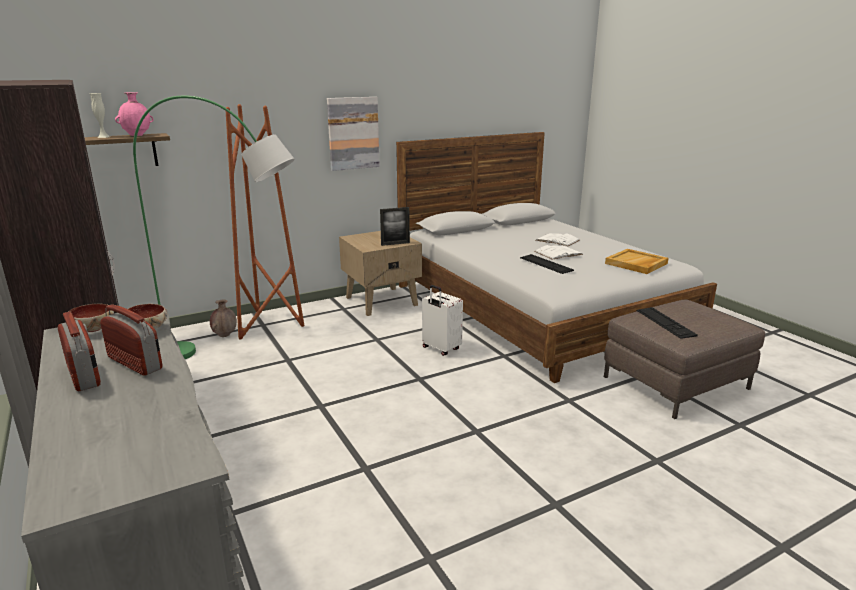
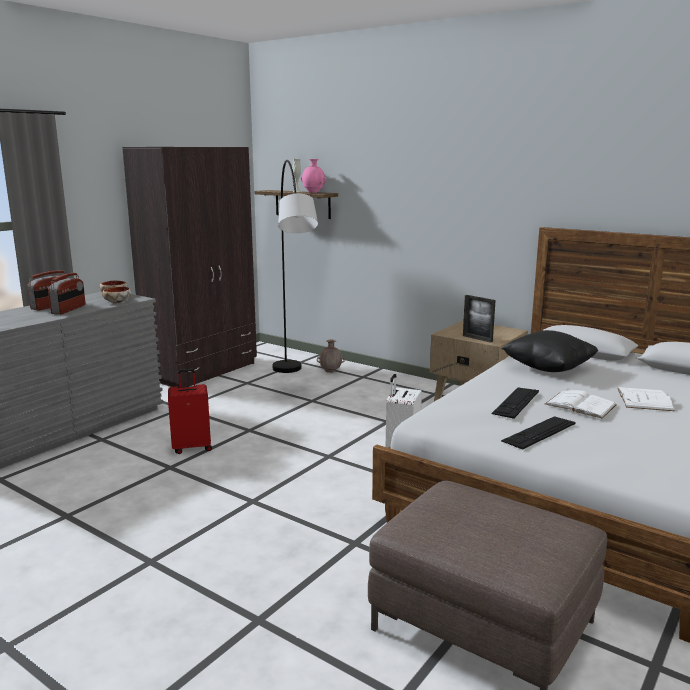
camera: 65 degrees right, 5 degrees down
(237, 360) = (294, 386): green floor lamp -> grey floor lamp
(268, 326) = (363, 379): brown clothes rack -> none
(328, 447) = (192, 447): none -> red suitcase
(353, 133) = (493, 211): picture -> none
(483, 244) = (548, 368): none -> black pillow
(636, 264) = (624, 455): beige tray -> none
(665, 322) = (454, 509): keyboard -> keyboard (539, 432)

